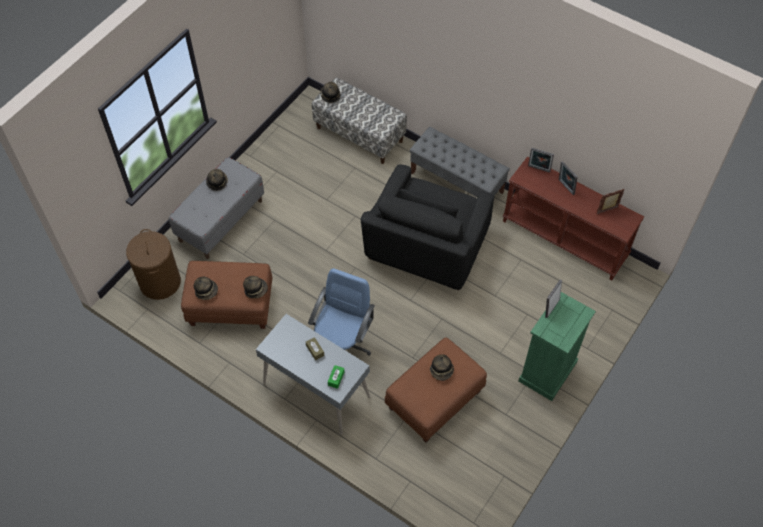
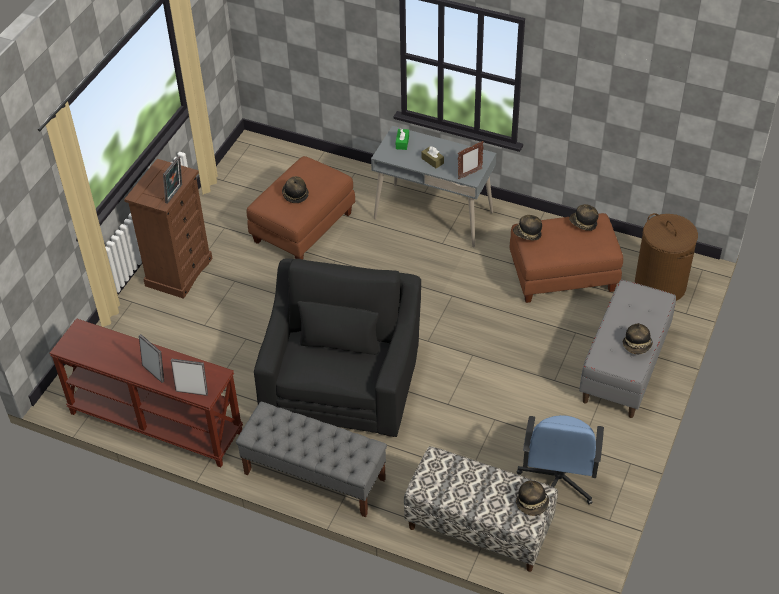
camera: 170 degrees right, 10 degrees down
(342, 343) = (418, 260): blue office chair -> blue office chair (558, 480)
(547, 372) = (179, 271): green dresser -> brown dresser
(607, 210) = (98, 351): picture frame -> picture frame (469, 174)

